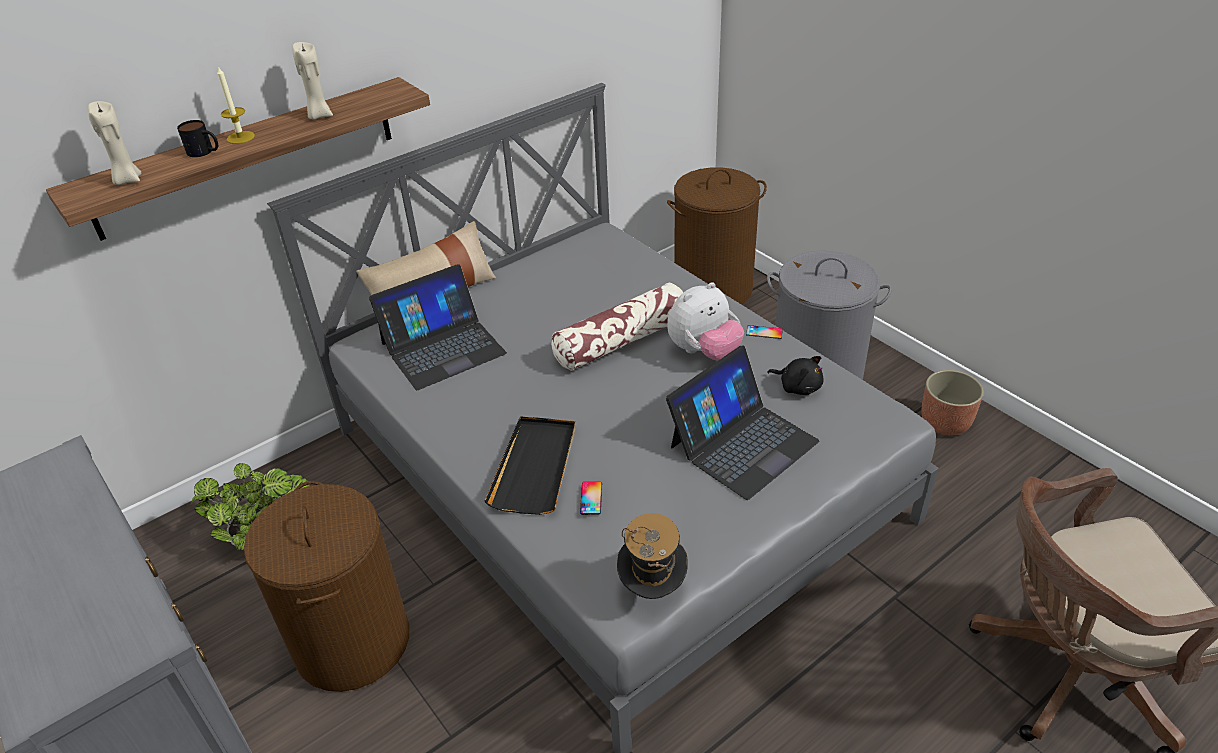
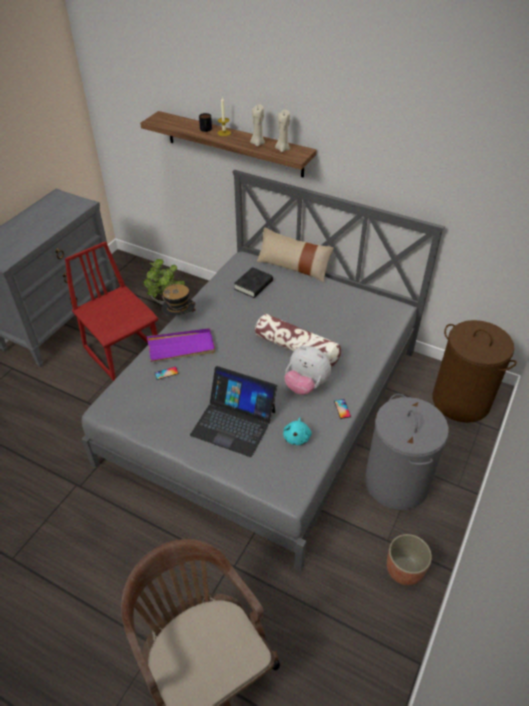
camera: 65 degrees right, 5 degrees up
(128, 180) = (173, 123): beige candle -> beige candle (282, 149)
(351, 641) = (123, 351): brown laundry basket -> red chair
(442, 348) = (253, 285): laptop -> black book
(535, 467) = (181, 347): black tray -> purple tray
(652, 589) = (116, 413): hat -> hat (179, 319)
(798, 386) = (297, 437): black plush toy -> turquoise plush toy

